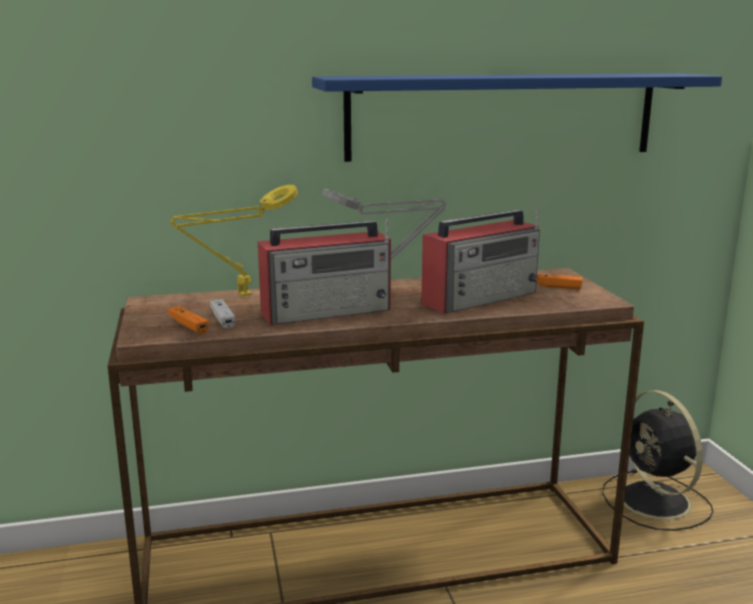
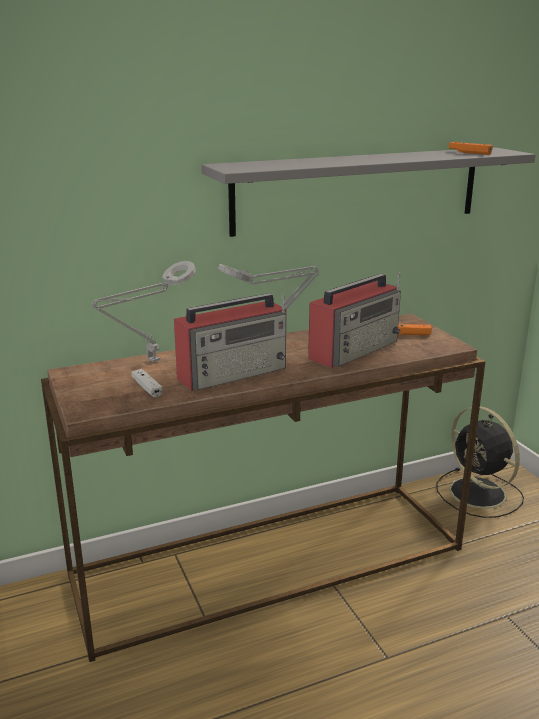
camera: 10 degrees left, 5 degrees up
(188, 326) = (120, 397): orange game controller -> orange game controller (469, 153)
(240, 296) = (150, 361): yellow table lamp -> grey table lamp
(503, 116) = (358, 190): blue shelf -> grey shelf

